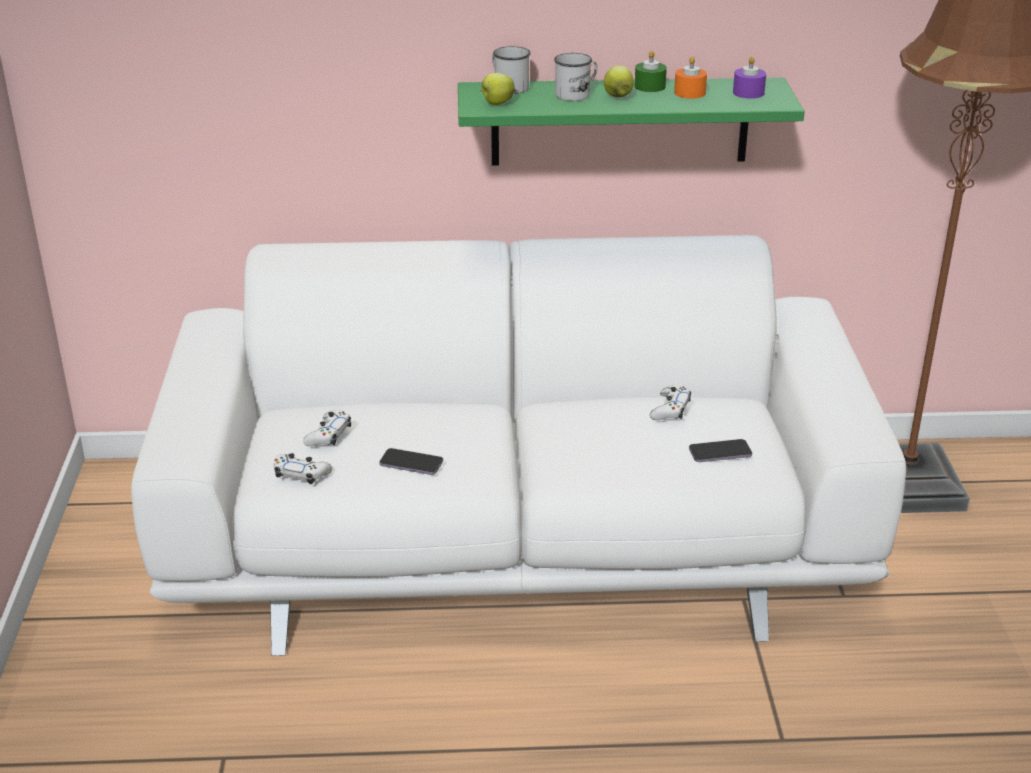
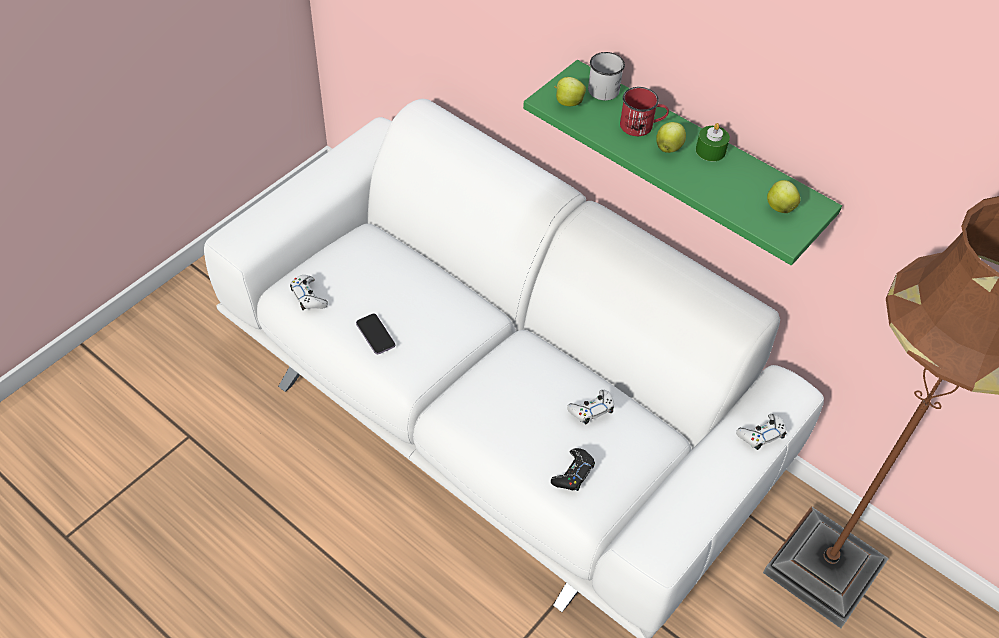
camera: 40 degrees right, 20 degrees up
(328, 435) = (359, 275): white game controller -> white game controller (761, 434)
(577, 94) = (641, 126): white mug -> red mug
(689, 93) = (731, 178): orange candle -> none
(720, 452) = (573, 473): phone -> black game controller
(748, 93) = (779, 207): purple candle -> apple

